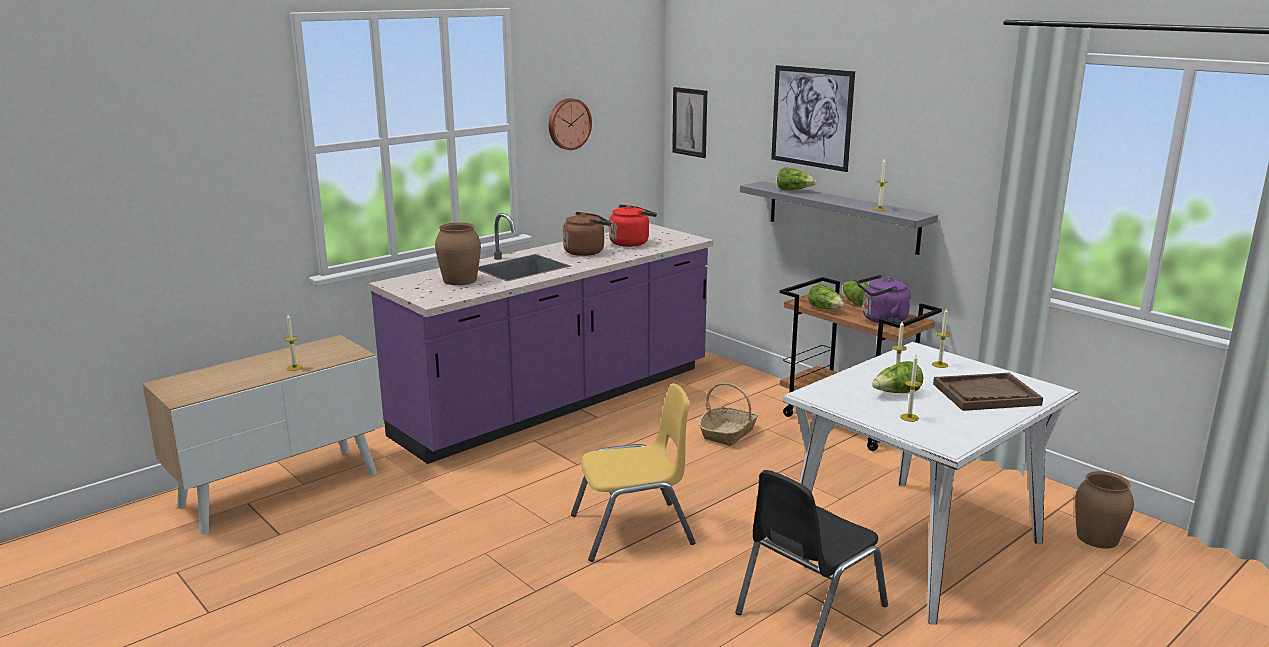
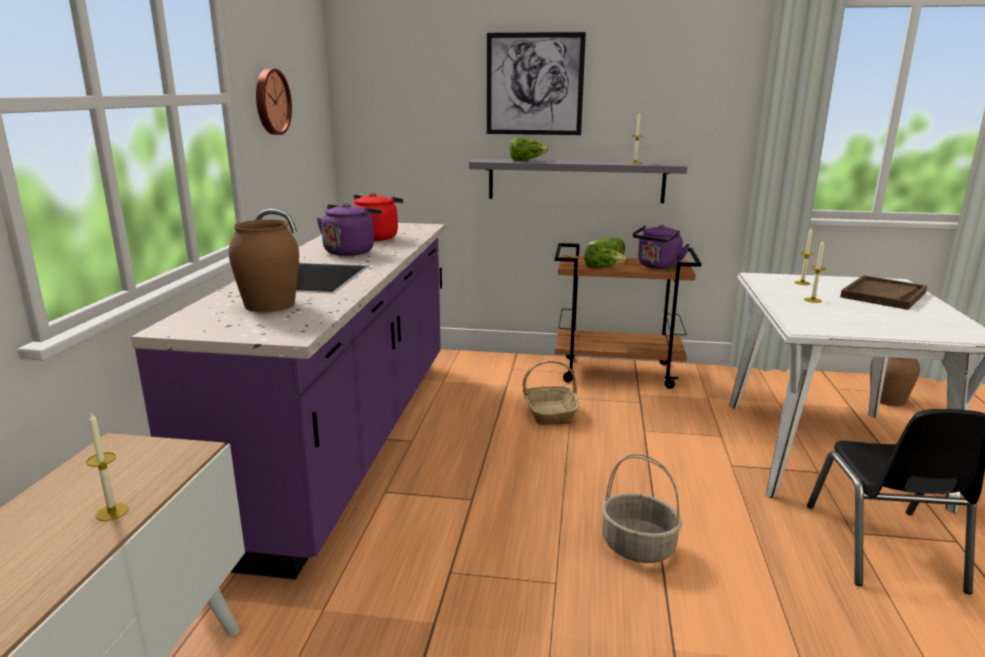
camera: 40 degrees left, 0 degrees up
(586, 252) = (350, 251): brown kettle -> purple kettle
(633, 530) = (639, 546): yellow chair -> basket
(690, 122) = (370, 106): picture -> none
(896, 393) = (843, 310): lettuce -> none
(909, 417) = (903, 325): candle -> none

